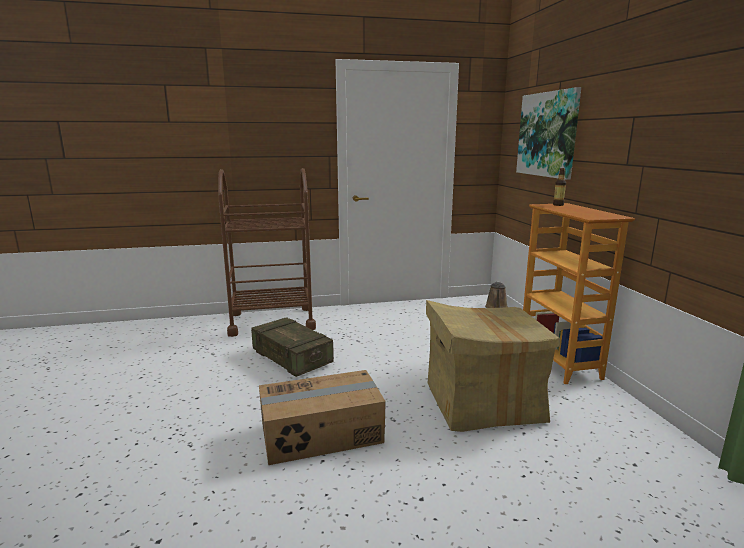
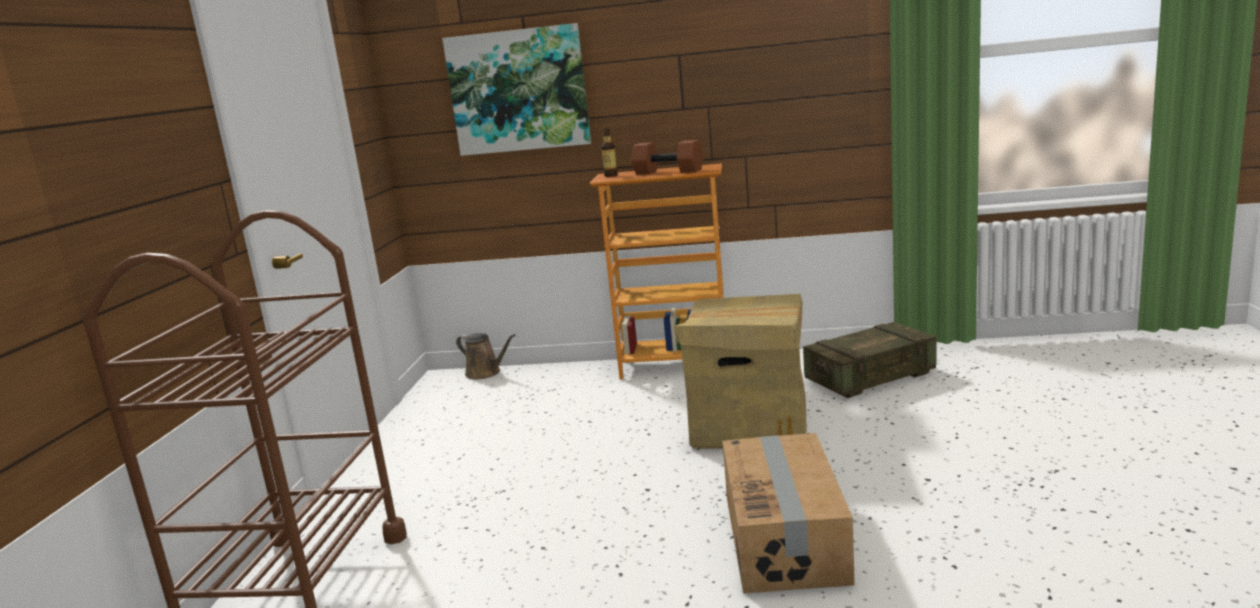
camera: 70 degrees left, 0 degrees up
(292, 358) = (518, 563): crate -> crate (870, 378)
(581, 212) = (669, 171): none -> brown dumbbell

